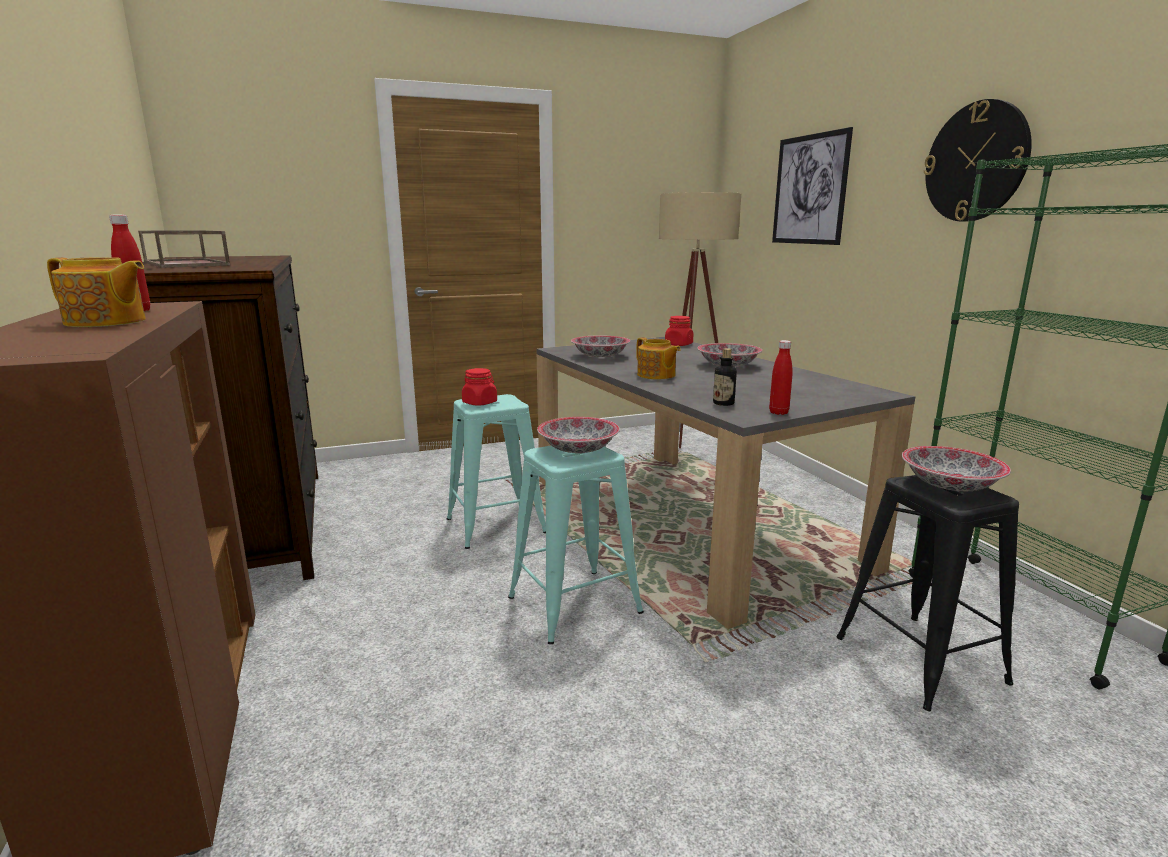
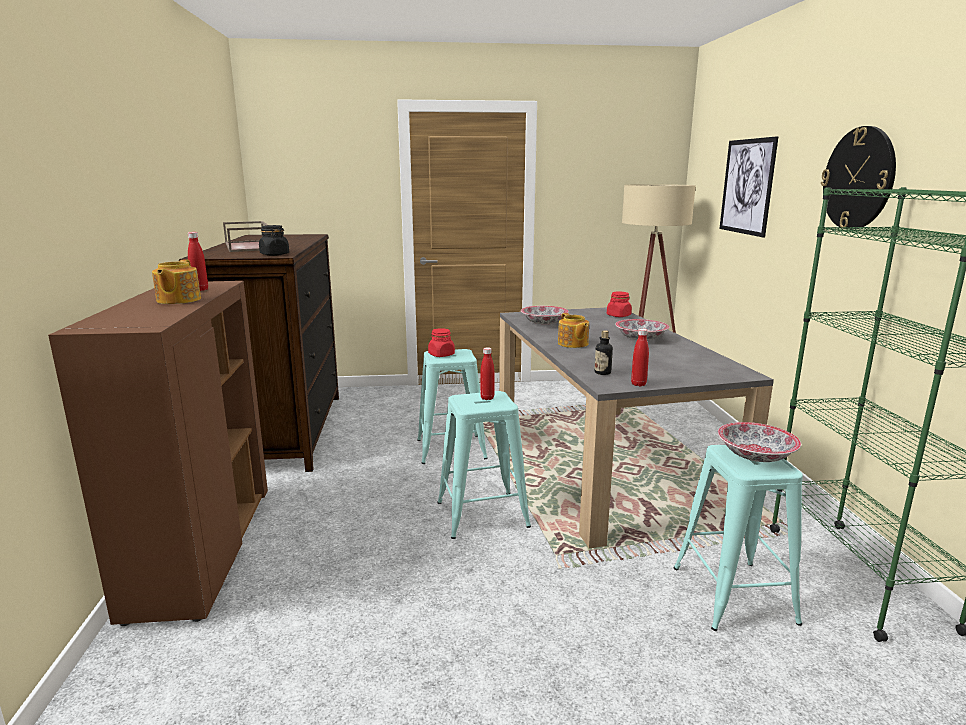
camera: 15 degrees right, 0 degrees up
(106, 322) = (178, 300): teapot -> teapot turned 60 degrees clockwise
(238, 268) = (274, 254): none -> black jar
(577, 449) = (487, 398): bowl -> red bottle
(919, 660) = (733, 594): black stool -> turquoise stool

